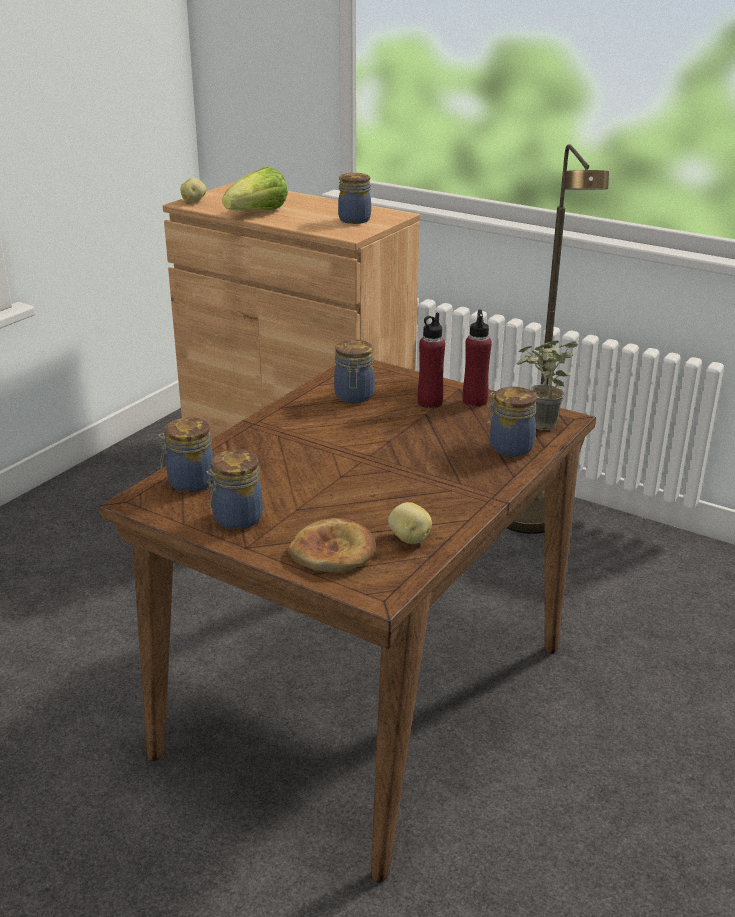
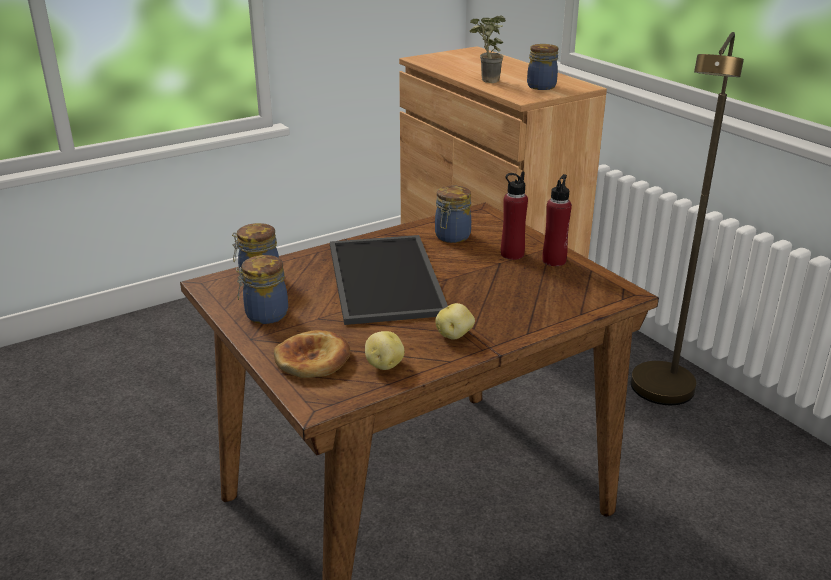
camera: 25 degrees right, 0 degrees up
(194, 201) = (426, 58): potato -> potato (455, 335)
(258, 213) = (466, 72): lettuce -> none
(330, 453) = (388, 279): none -> tray
(509, 447) = (547, 307): jar -> none
(538, 427) = (591, 295): potted plant -> potted plant (485, 81)

